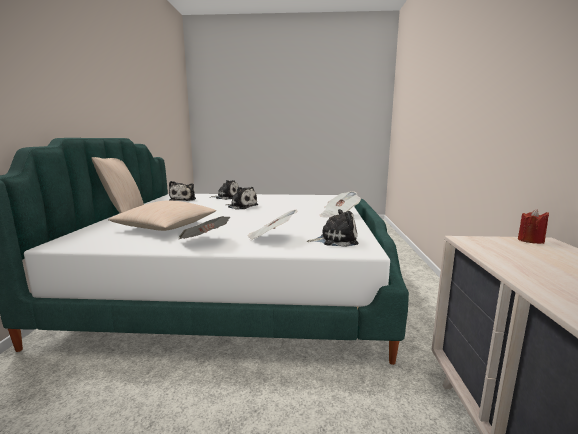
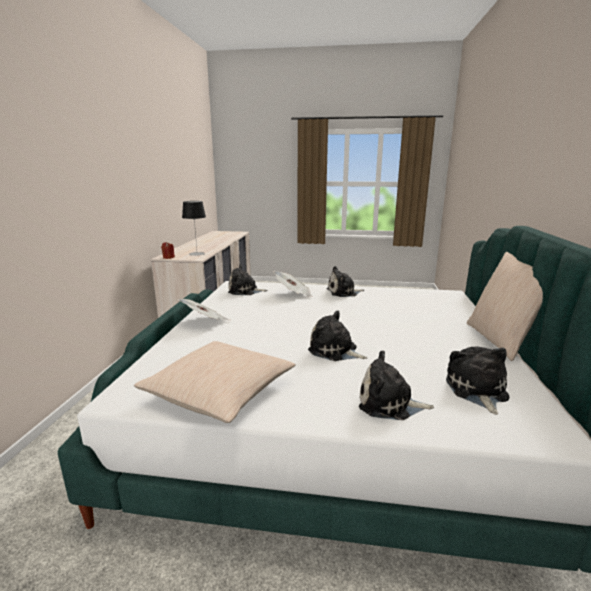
camera: 175 degrees left, 5 degrees up
(165, 227) = (396, 308): beige pillow -> beige pillow (220, 392)
(204, 242) = (343, 292): newspaper -> plush toy
(508, 253) = (197, 254): none -> table lamp

